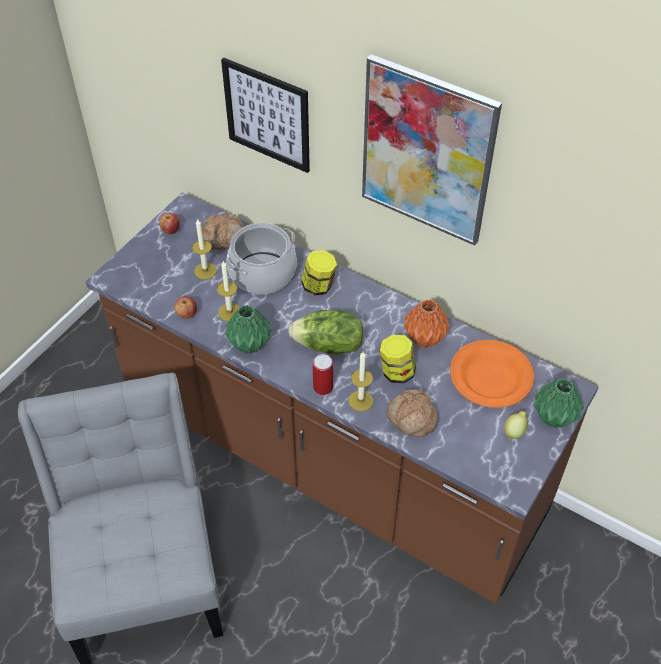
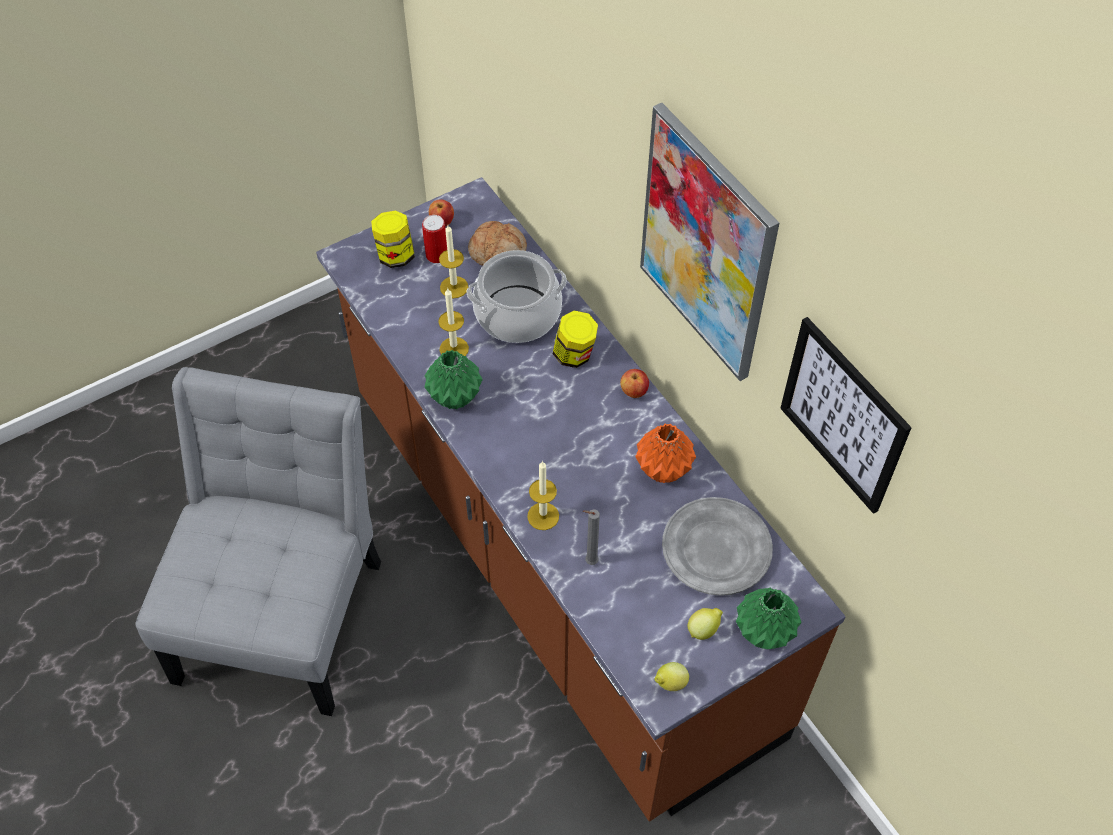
camera: 25 degrees right, 5 degrees up
(186, 314) = (404, 333): apple -> apple (634, 391)
(267, 115) = (565, 126): picture -> picture (843, 415)
(323, 387) = (509, 482): can -> can (437, 255)
(328, 346) = (544, 434): lettuce -> none
(396, 372) = (605, 498): jar -> jar (395, 255)
(411, 418) = (589, 562): bread -> grey candle
(490, 376) = (716, 549): orange plate -> grey plate
(514, 476) = (669, 683): none -> lemon

